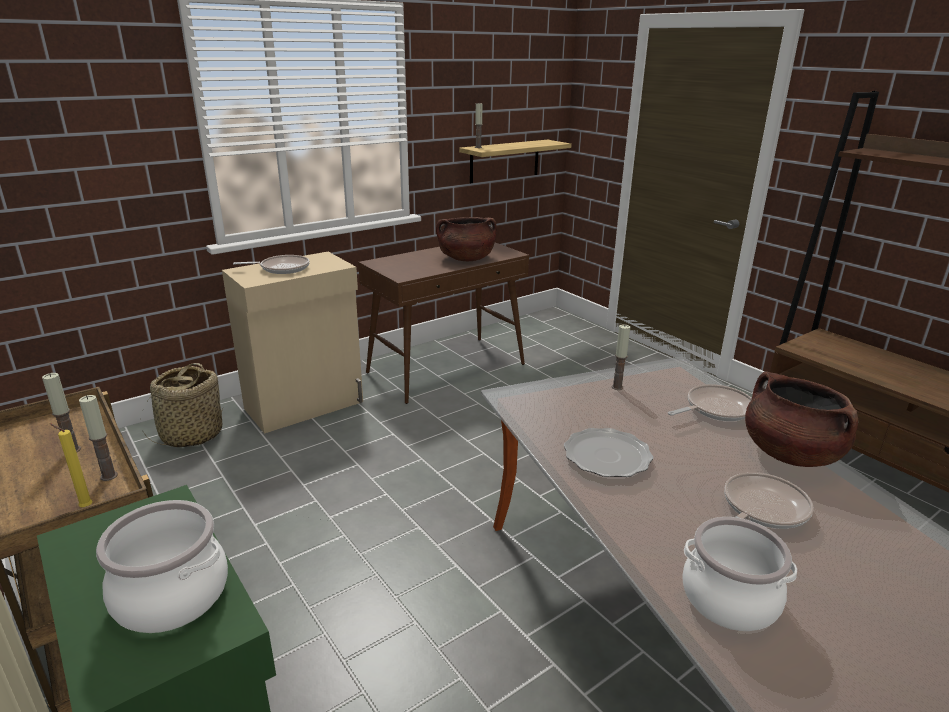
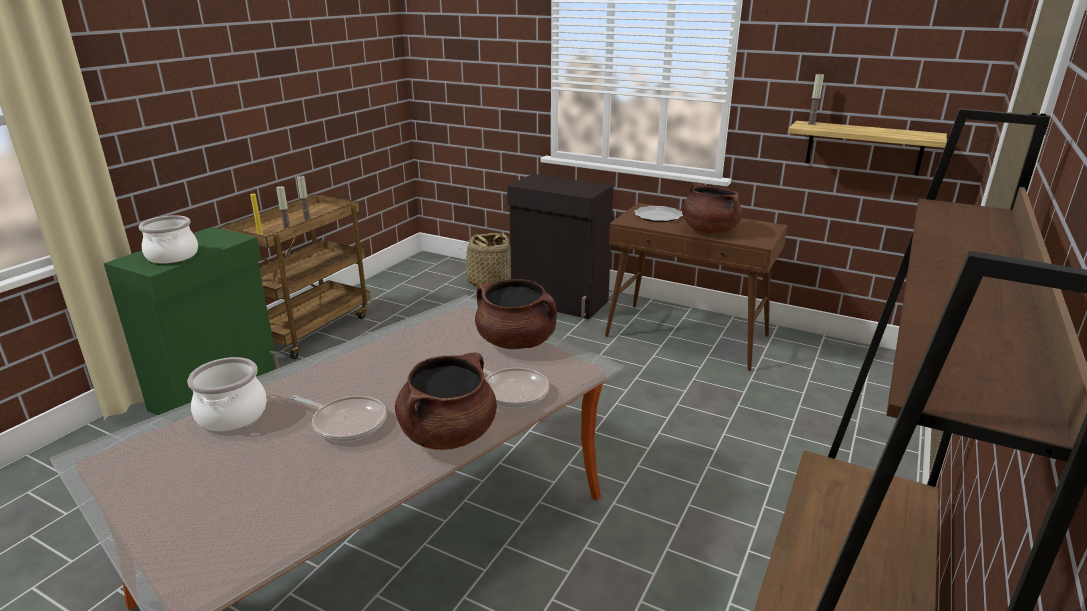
camera: 65 degrees right, 0 degrees up
(282, 268) = (556, 184): frying pan -> none
(306, 406) = (559, 302): beige cabinet -> black cabinet
(606, 456) = (393, 352): plate -> plate (658, 216)
(617, 387) = (516, 342): candle -> brown cooking pot

